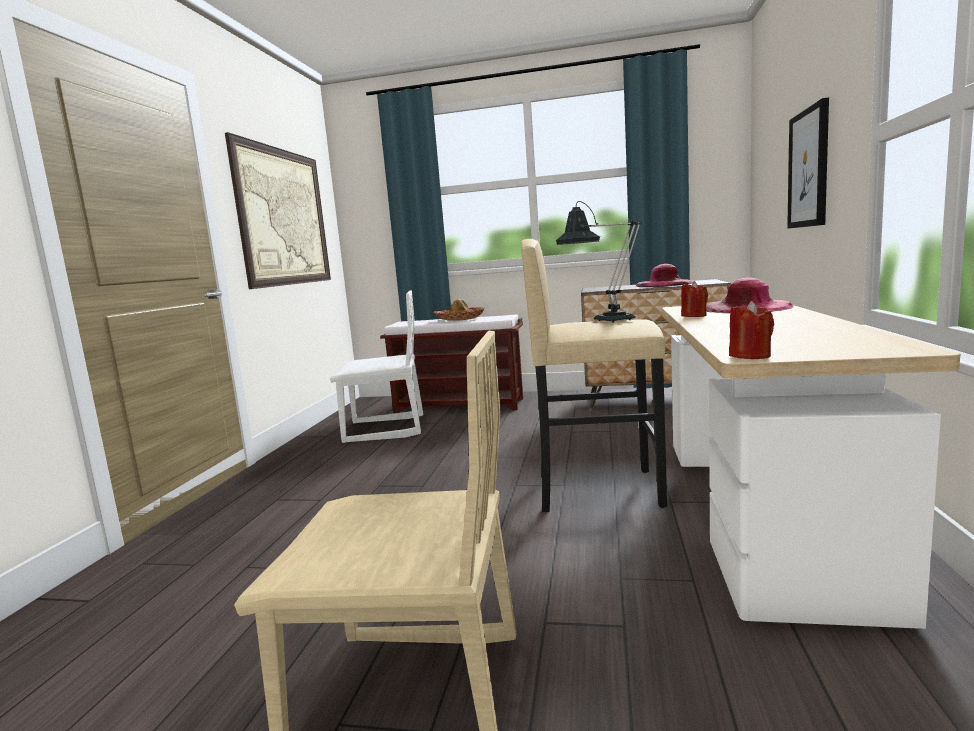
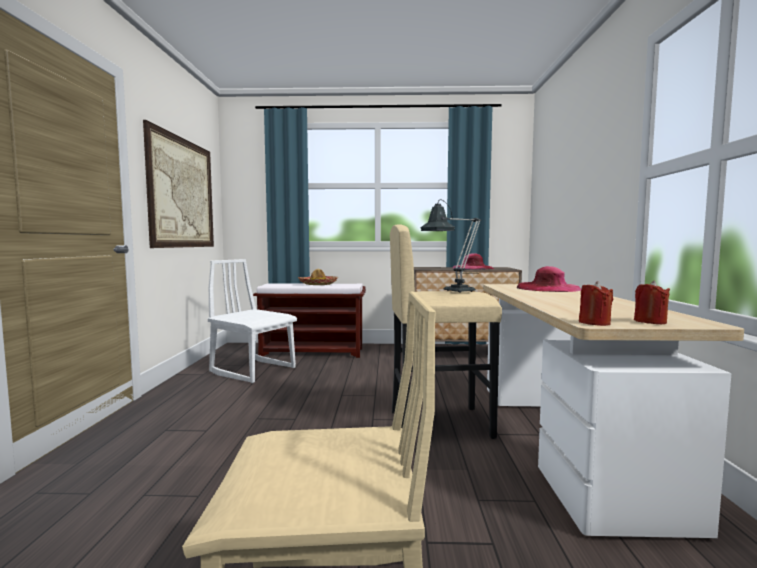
camera: 10 degrees left, 5 degrees down
(385, 429) = (254, 370): white chair -> white chair turned 135 degrees counterclockwise
(694, 316) = (515, 291): red candle -> red candle (650, 321)
(809, 169) = (584, 194): picture -> none

